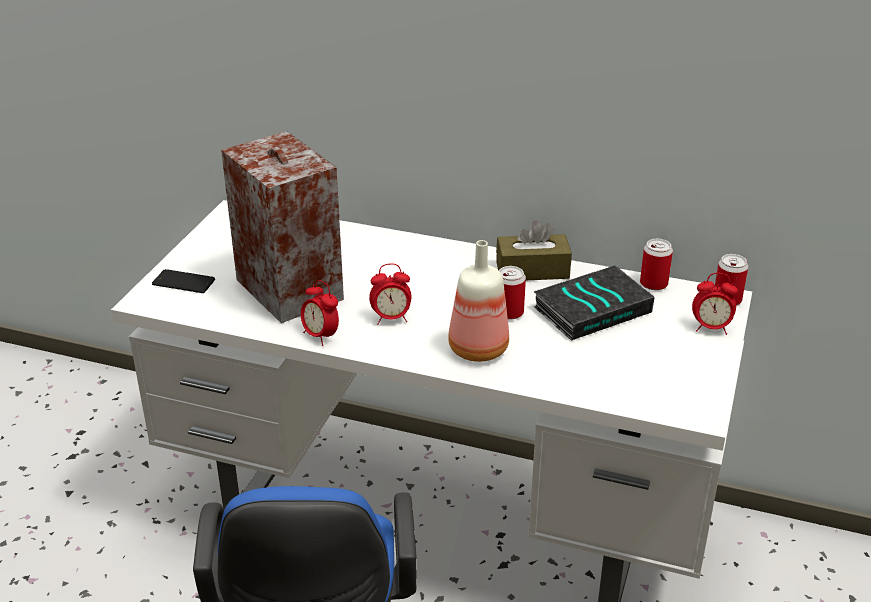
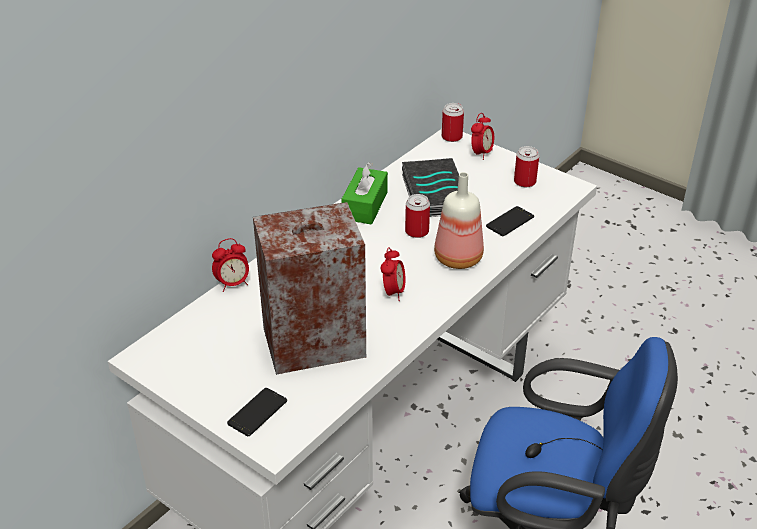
camera: 70 degrees left, 5 degrees up
(320, 336) = (398, 337): alarm clock -> alarm clock (233, 284)
(532, 270) = (365, 205): brown tissue box -> green tissue box
(578, 375) = (510, 222): none -> phone
(653, 284) = (415, 159): can -> can (524, 182)

